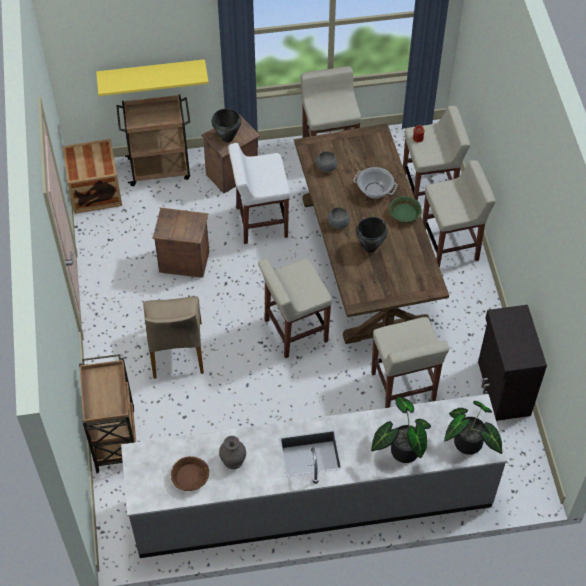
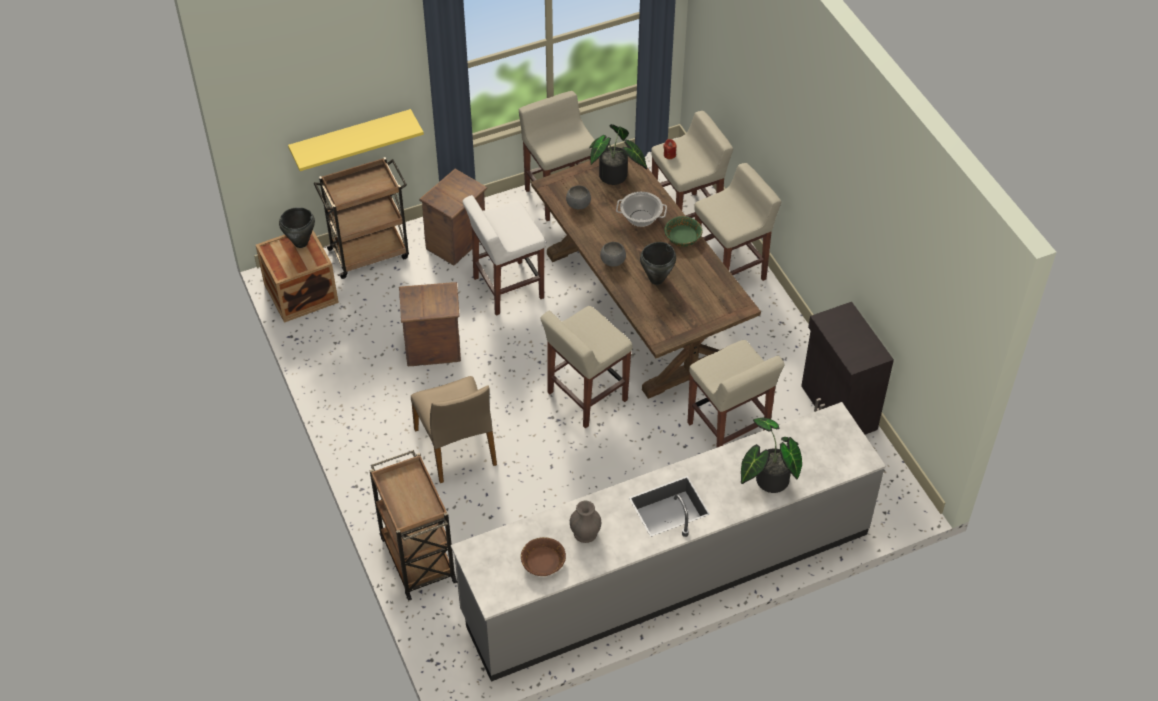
camera: 15 degrees left, 5 degrees down
(227, 138) = (451, 197): black cooking pot -> black cooking pot (301, 243)
(469, 445) = (840, 459): potted plant -> potted plant (614, 178)

